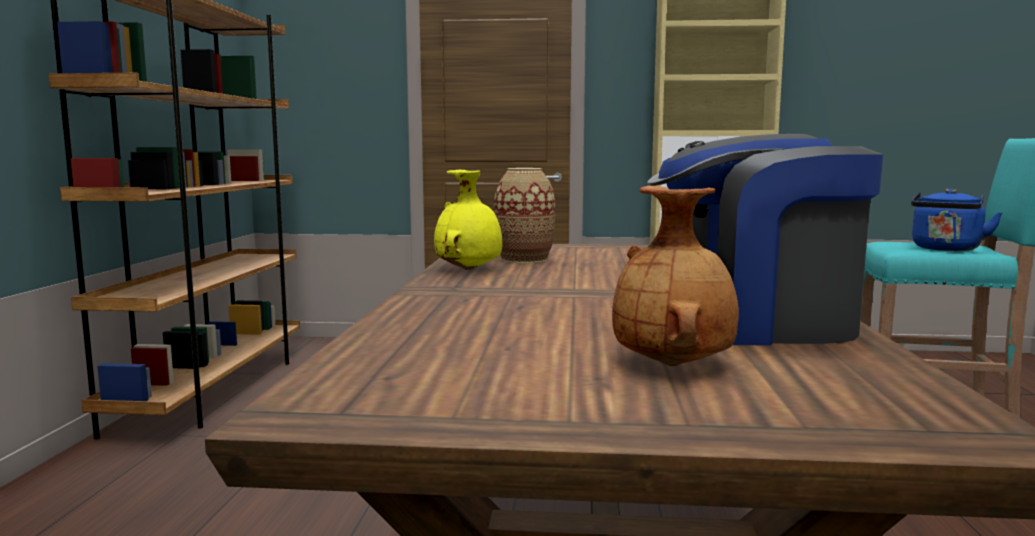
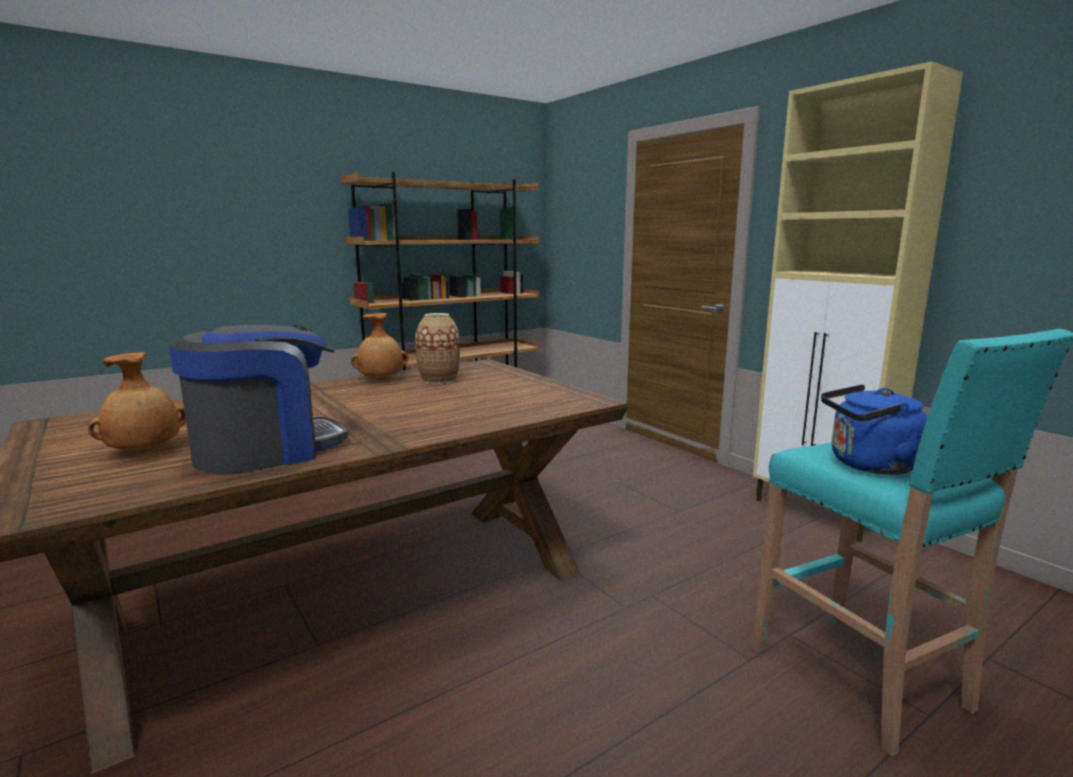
camera: 50 degrees right, 5 degrees up
(470, 269) = (381, 380): yellow vase -> brown vase
(753, 324) = (266, 450): coffee machine -> coffee machine turned 90 degrees clockwise

